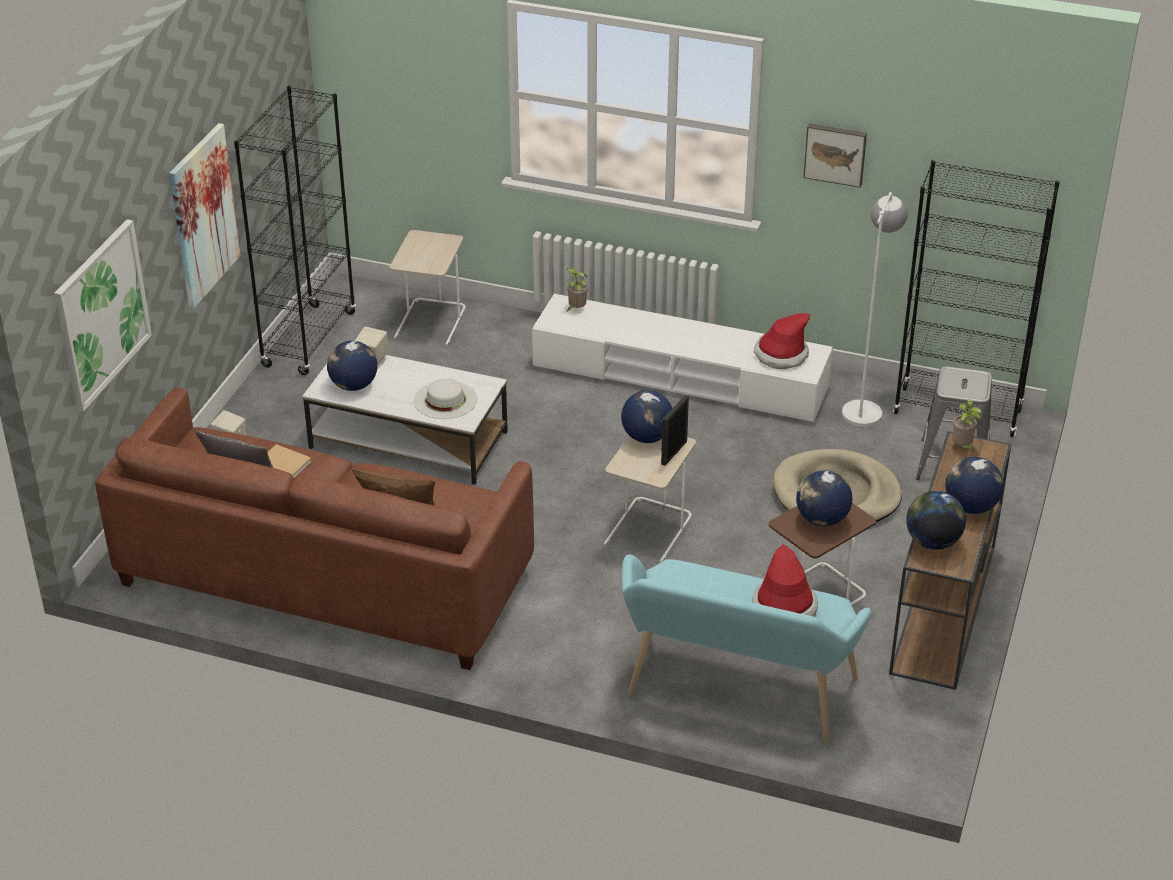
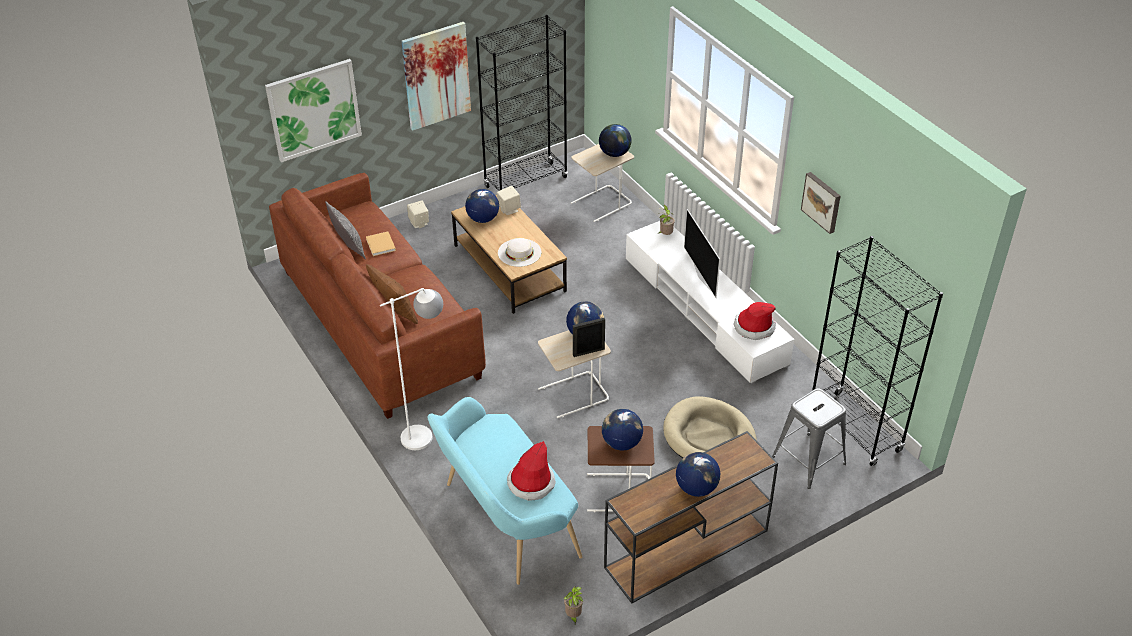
camera: 40 degrees right, 5 degrees up
(408, 440) = (508, 268): white coffee table -> brown coffee table
(668, 332) = (702, 276): none -> television
(864, 406) = (797, 391): white floor lamp -> white floor lamp (426, 433)
(932, 542) = (643, 495): globe -> globe (614, 153)
(962, 447) = (742, 447): potted plant -> potted plant (573, 616)

